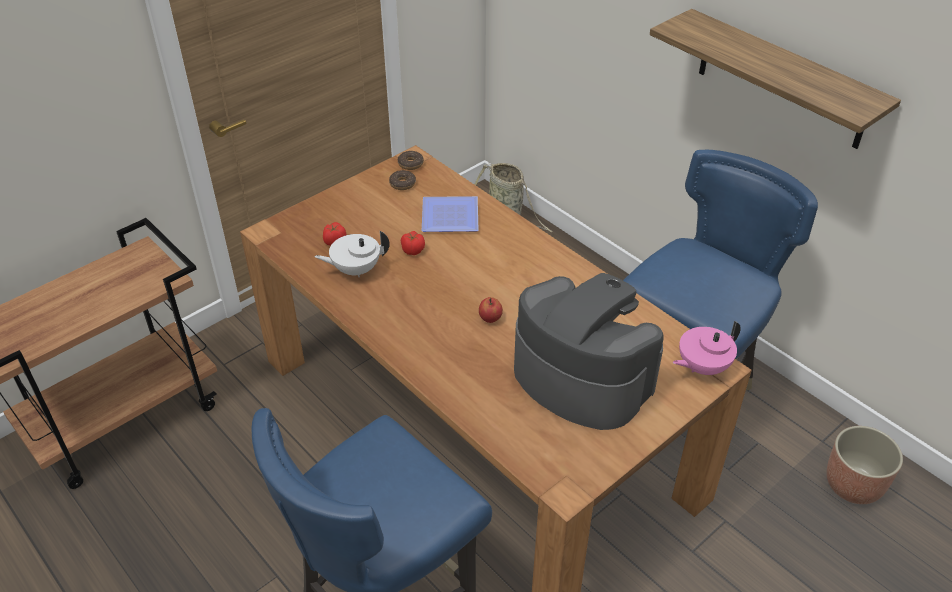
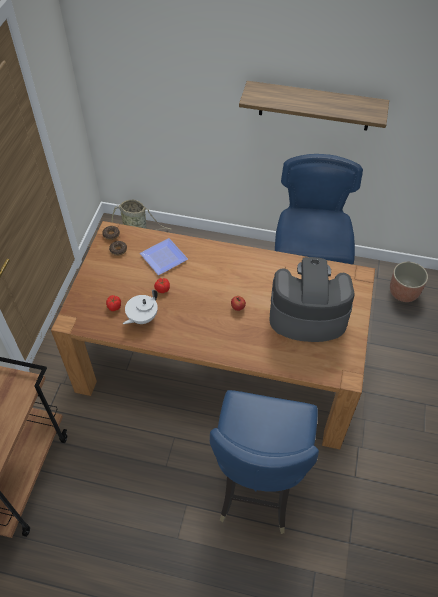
camera: 35 degrees left, 10 degrees up
(702, 366) = (354, 278): pink teapot -> none

